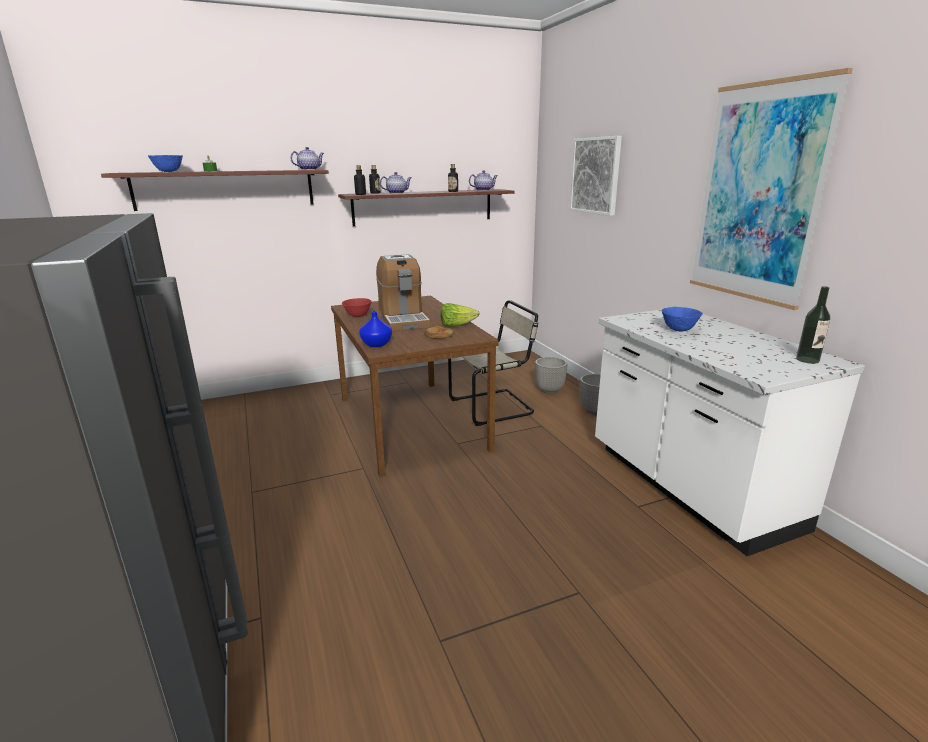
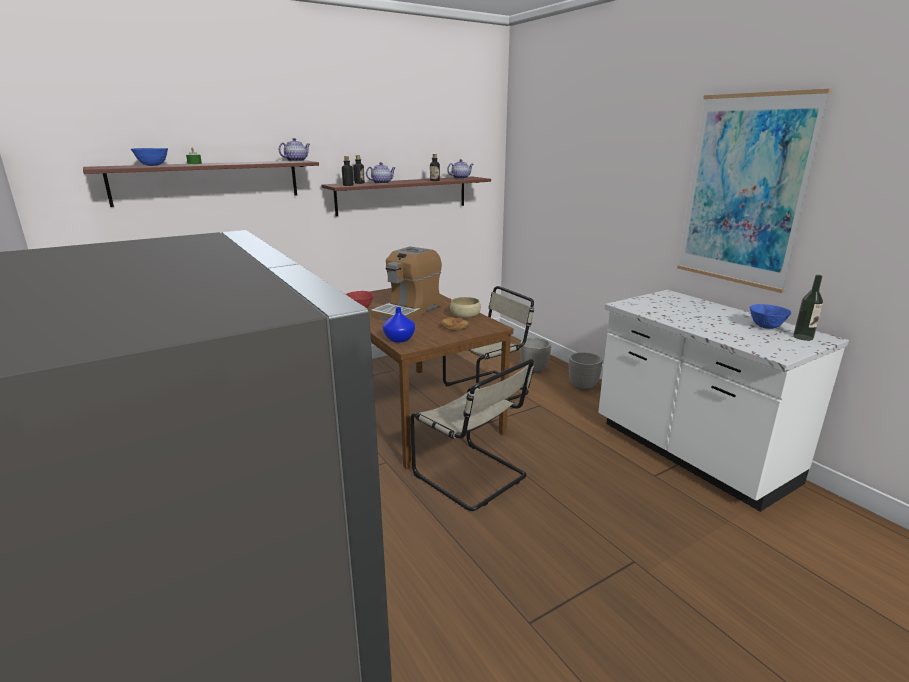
camera: 10 degrees left, 0 degrees up
(403, 319) = (408, 311): coffee machine -> coffee machine turned 60 degrees clockwise
(442, 490) = (473, 477): none -> beige chair
(456, 326) = (465, 315): lettuce -> beige bowl
(595, 175) = (573, 166): picture -> none
(679, 330) = (682, 313): blue bowl -> blue bowl (766, 327)

